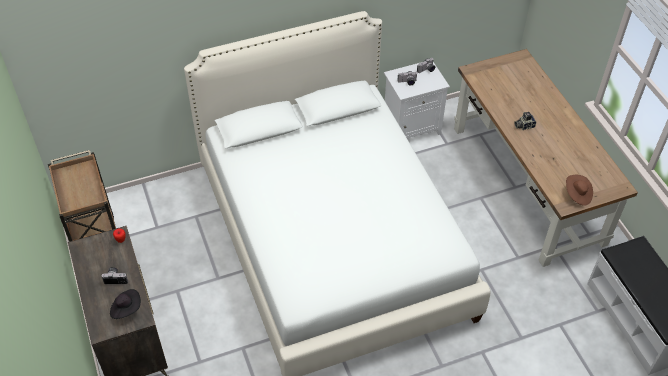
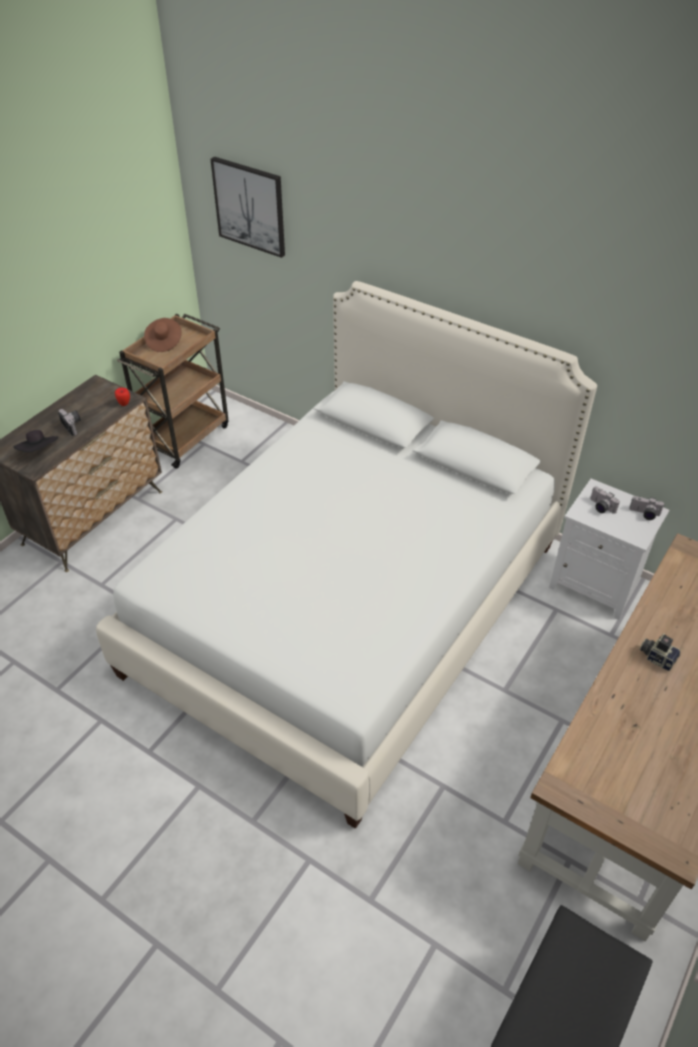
camera: 55 degrees right, 5 degrees down
(85, 50) = (250, 206): none -> picture
(577, 195) = (596, 794): brown hat -> brown hat (164, 342)

